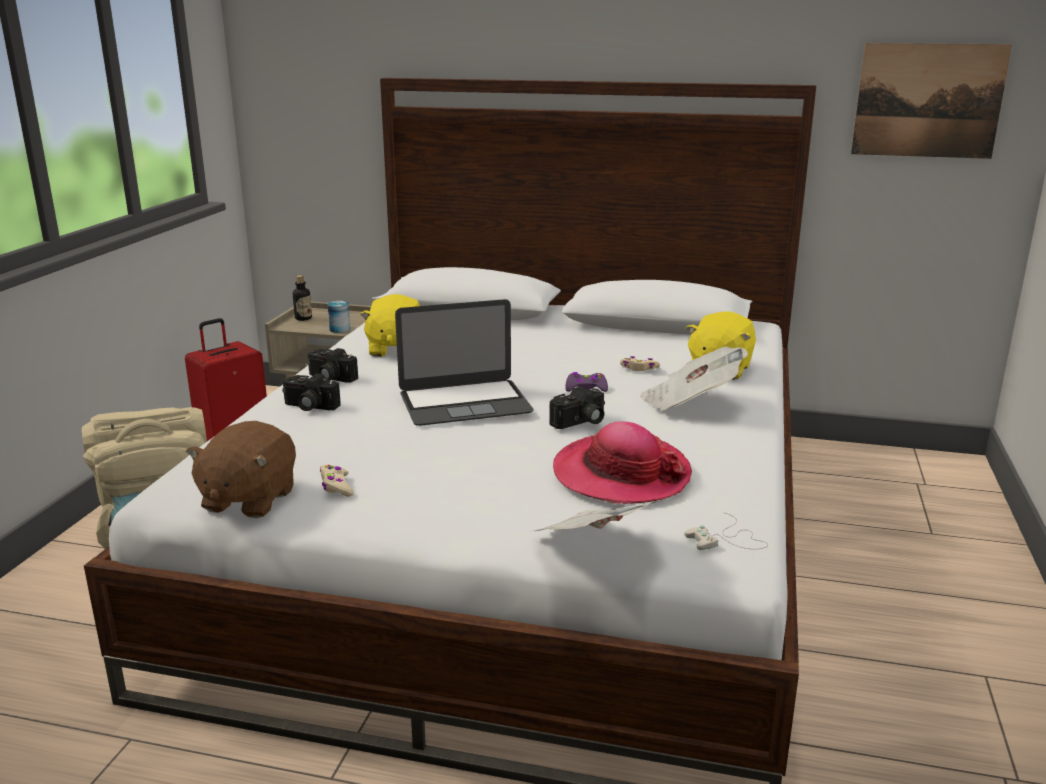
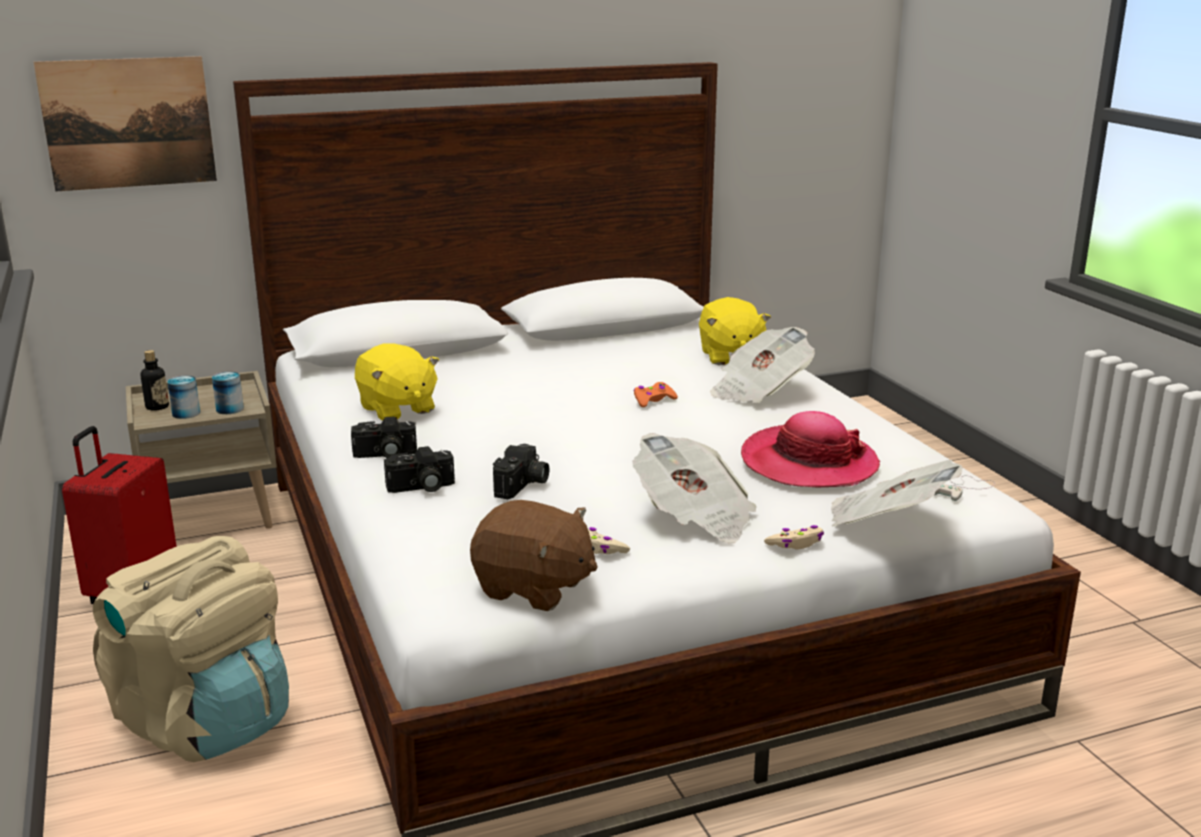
camera: 35 degrees left, 0 degrees up
(248, 500) = (533, 588): brown plush toy -> brown plush toy turned 45 degrees counterclockwise
(311, 326) = (186, 413): none -> can
(449, 488) = (694, 518): none -> newspaper
(464, 402) = (575, 441): laptop -> none
(580, 422) = (703, 431): camera -> camera (523, 486)
(586, 388) = (653, 400): purple game controller -> orange game controller
(639, 369) = (666, 372): beige game controller -> beige game controller (796, 544)
(928, 101) = (802, 71): picture -> picture (128, 123)

